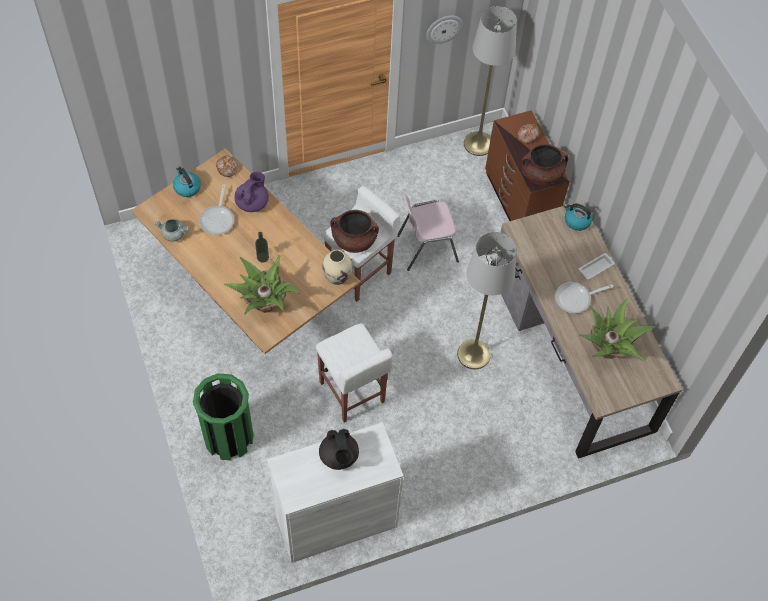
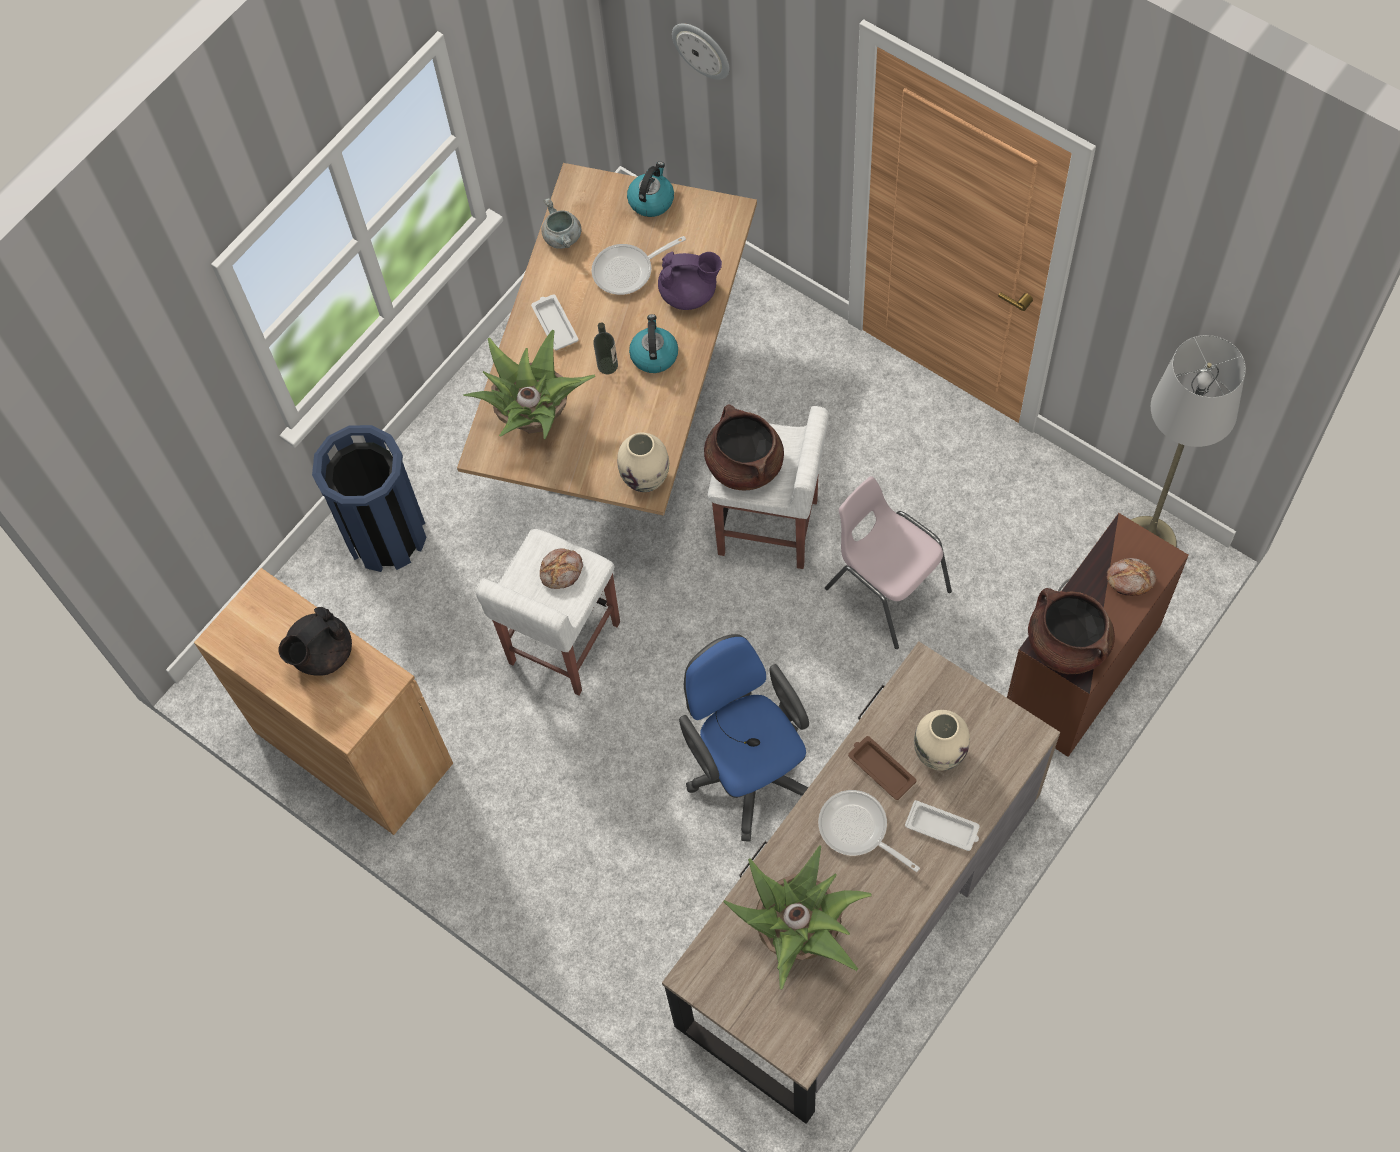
camera: 65 degrees right, 5 degrees up
(220, 265) = (554, 324): none -> white tray
(227, 168) = (724, 225): bread -> bread (562, 571)
(228, 437) = (386, 535): green trash can -> blue trash can
(335, 519) = (353, 747): white cabinet -> brown cabinet
(444, 28) = (1145, 309): wall clock -> wall clock (702, 49)
(473, 354) = (748, 769): grey floor lamp -> blue office chair
(552, 273) = (880, 768): none -> brown tray
(560, 248) = (939, 752): none -> beige vase
(576, 221) = (1011, 747): kettle -> kettle (654, 355)

